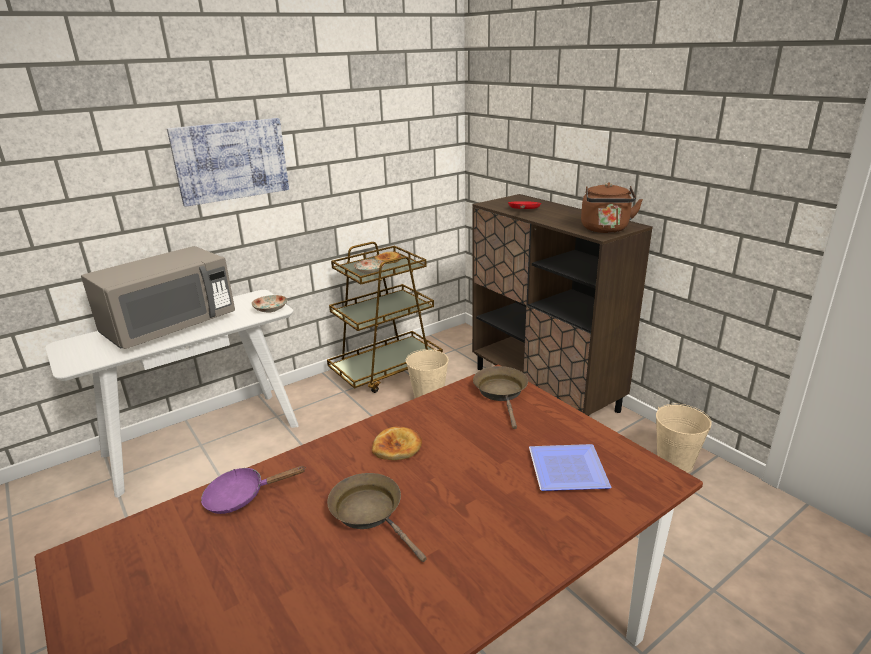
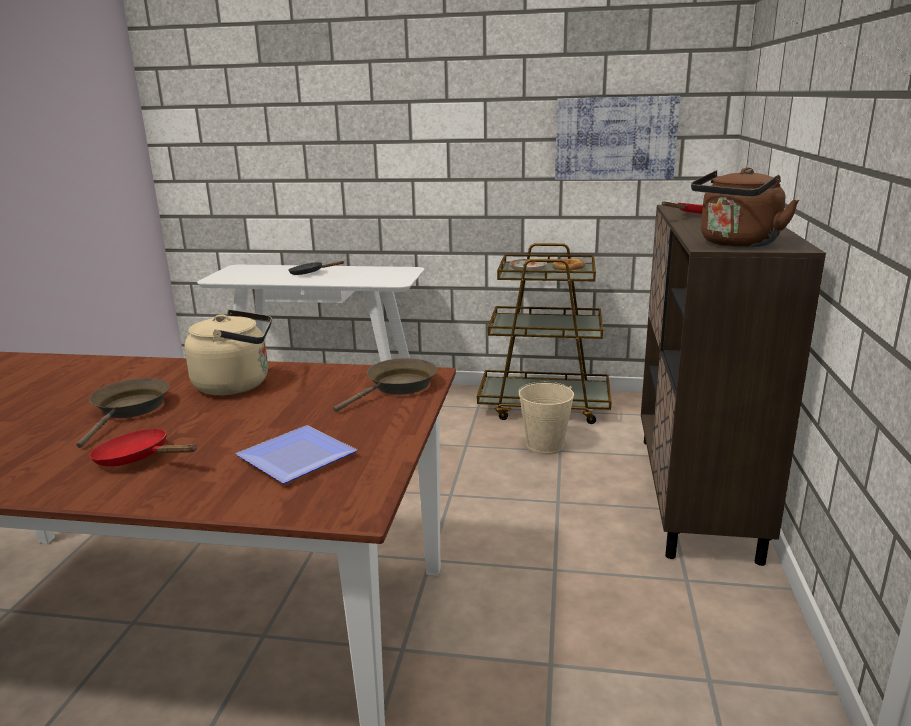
camera: 45 degrees right, 5 degrees down
(170, 326) = (310, 273): grey microwave -> black frying pan
(231, 160) = (411, 124): picture -> picture (615, 138)
(241, 496) = (106, 369): purple frying pan -> none
(270, 309) = (393, 280): plate -> none
(397, 447) = (237, 384): bread -> beige kettle
(482, 537) = (138, 458): none -> red frying pan
(674, 463) = (744, 658): beige bucket -> none

